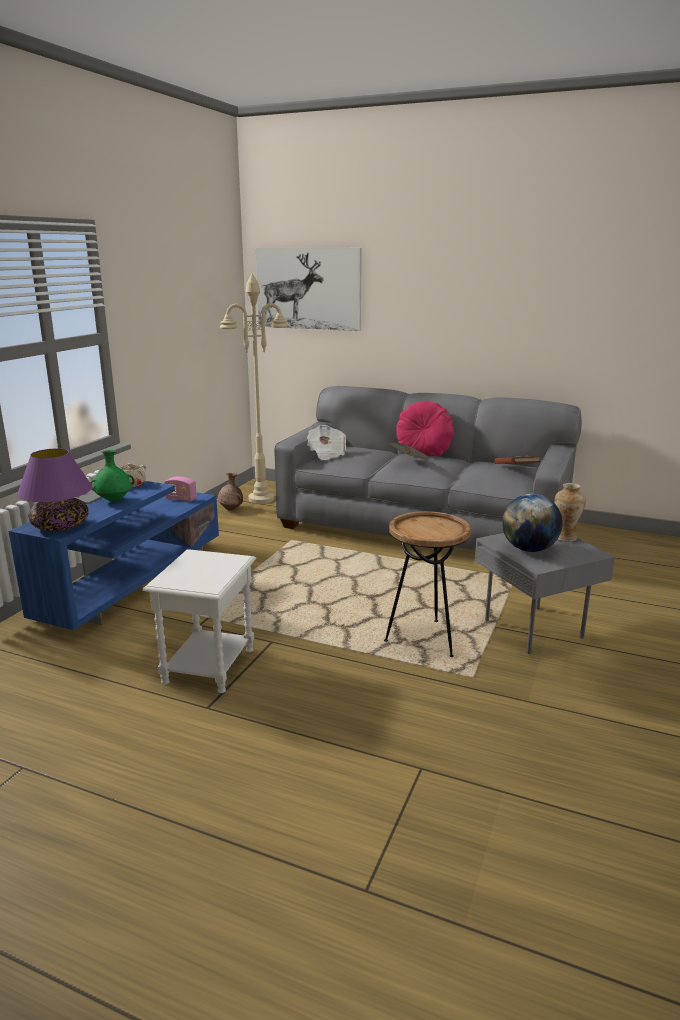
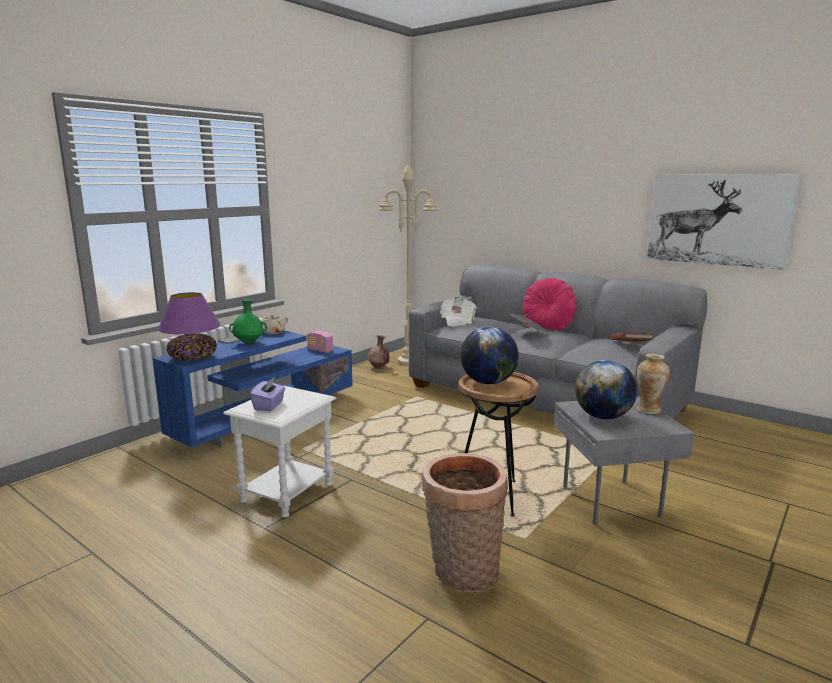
camera: 15 degrees right, 5 degrees down
(191, 575) = (269, 405): none -> purple tissue box
(308, 289) = (461, 179): picture -> picture (718, 220)
(418, 526) = (488, 382): none -> globe
(432, 721) = (462, 574): none -> basket

